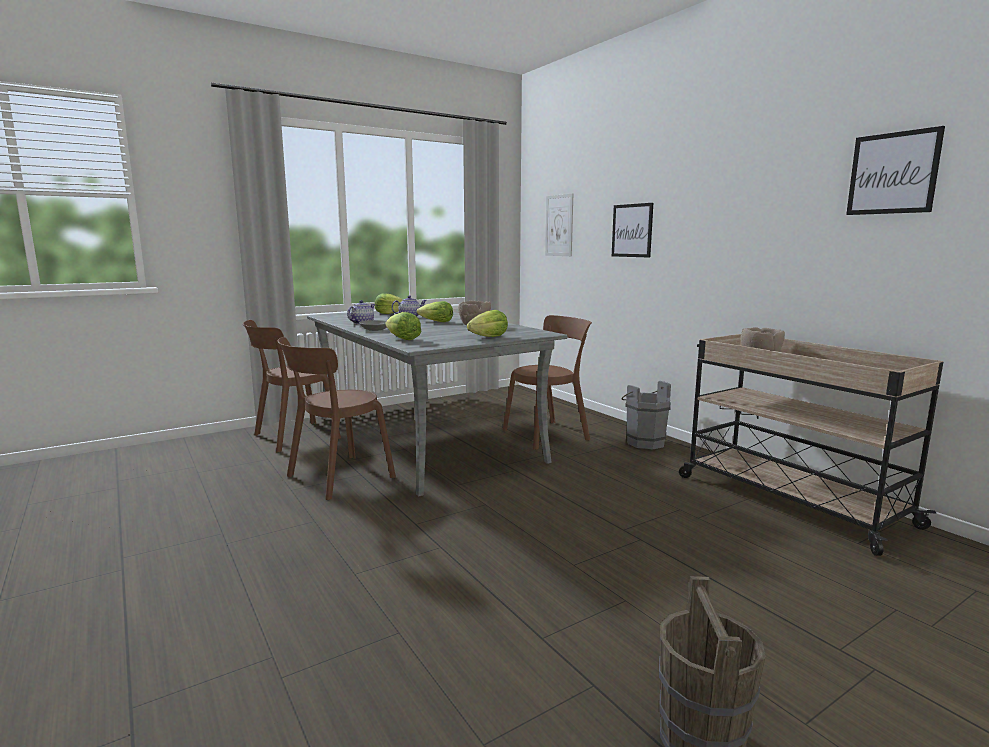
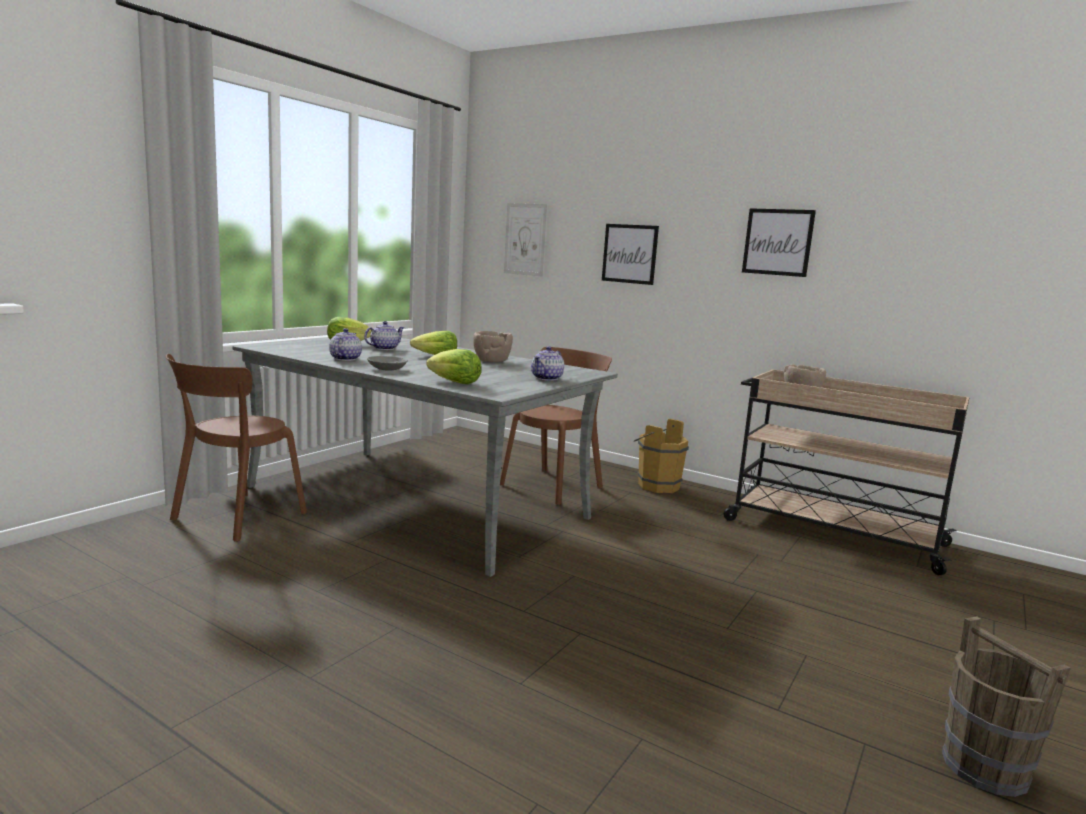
camera: 25 degrees left, 0 degrees up
(336, 478) = (362, 567): brown chair -> none
(489, 337) = (547, 378): lettuce -> teapot
(643, 442) = (655, 485): grey bucket -> brown bucket
(893, 173) = (922, 226): picture -> picture (777, 242)

